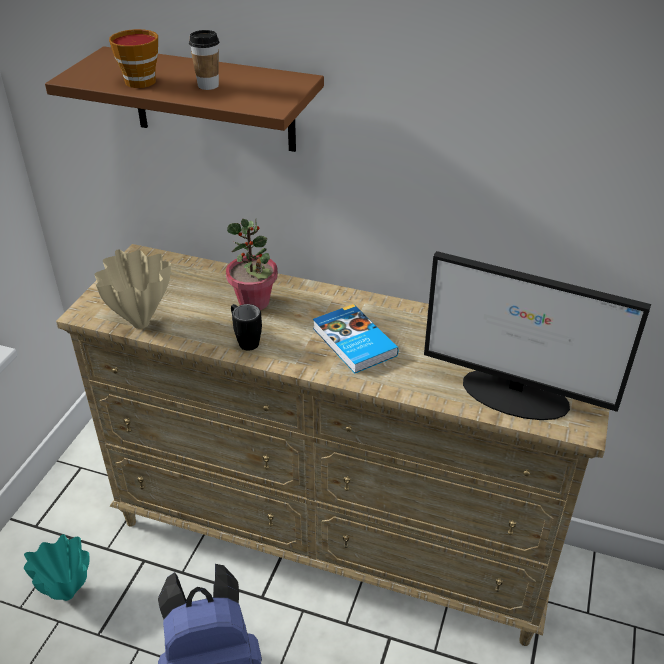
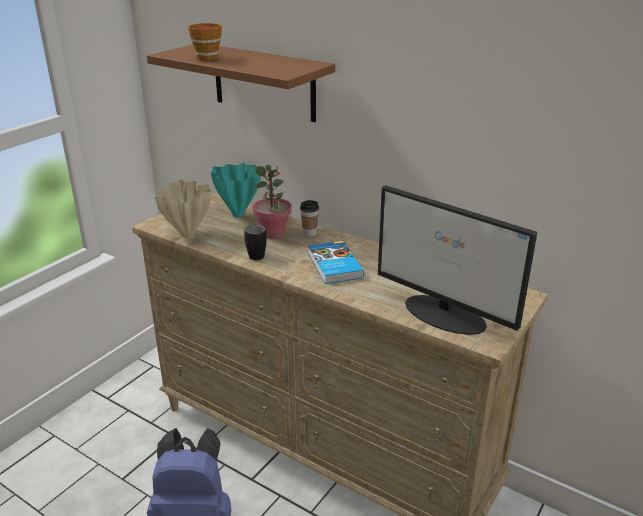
camera: 15 degrees right, 10 degrees down
(68, 594) = (112, 447): turquoise vase -> turquoise vase (238, 214)
(208, 85) = (250, 62): cup -> cup (309, 233)

